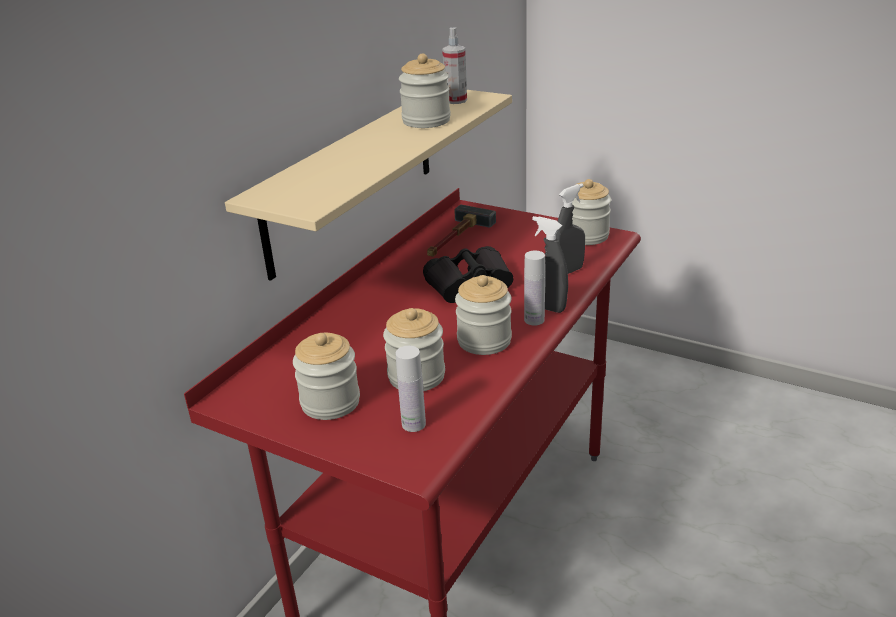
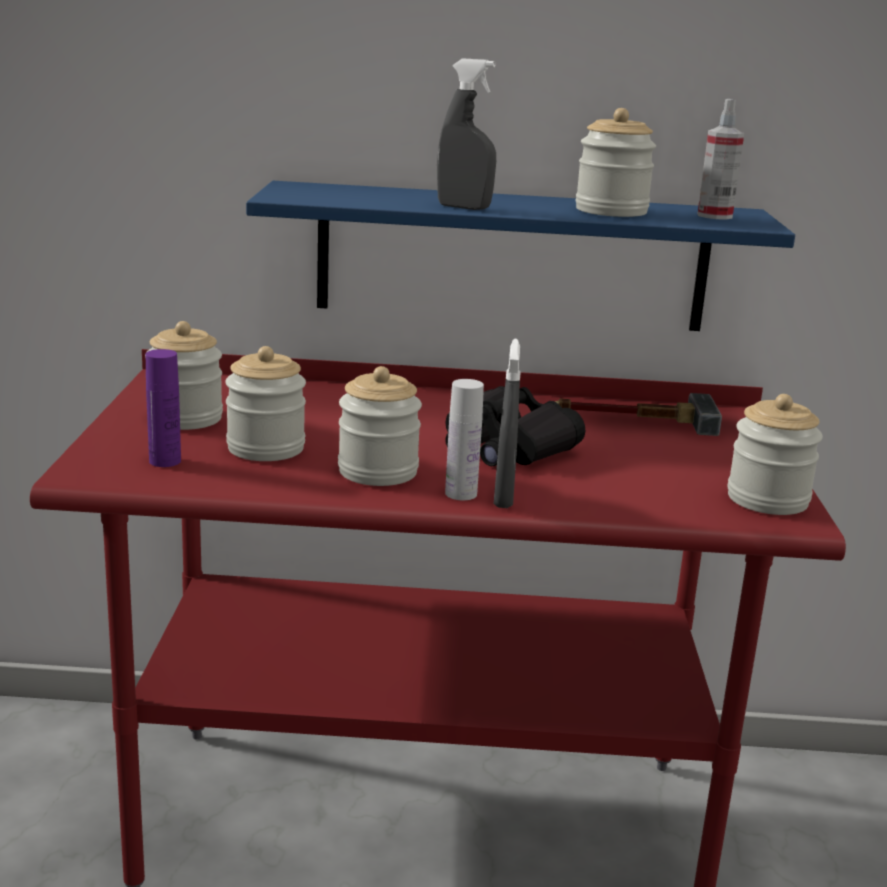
camera: 60 degrees right, 10 degrees down
(352, 178) = (512, 257): beige shelf -> blue shelf
(413, 424) = (165, 461): white bottle -> purple bottle
(568, 271) = (629, 499): grey spray bottle -> grey spray bottle (463, 207)

